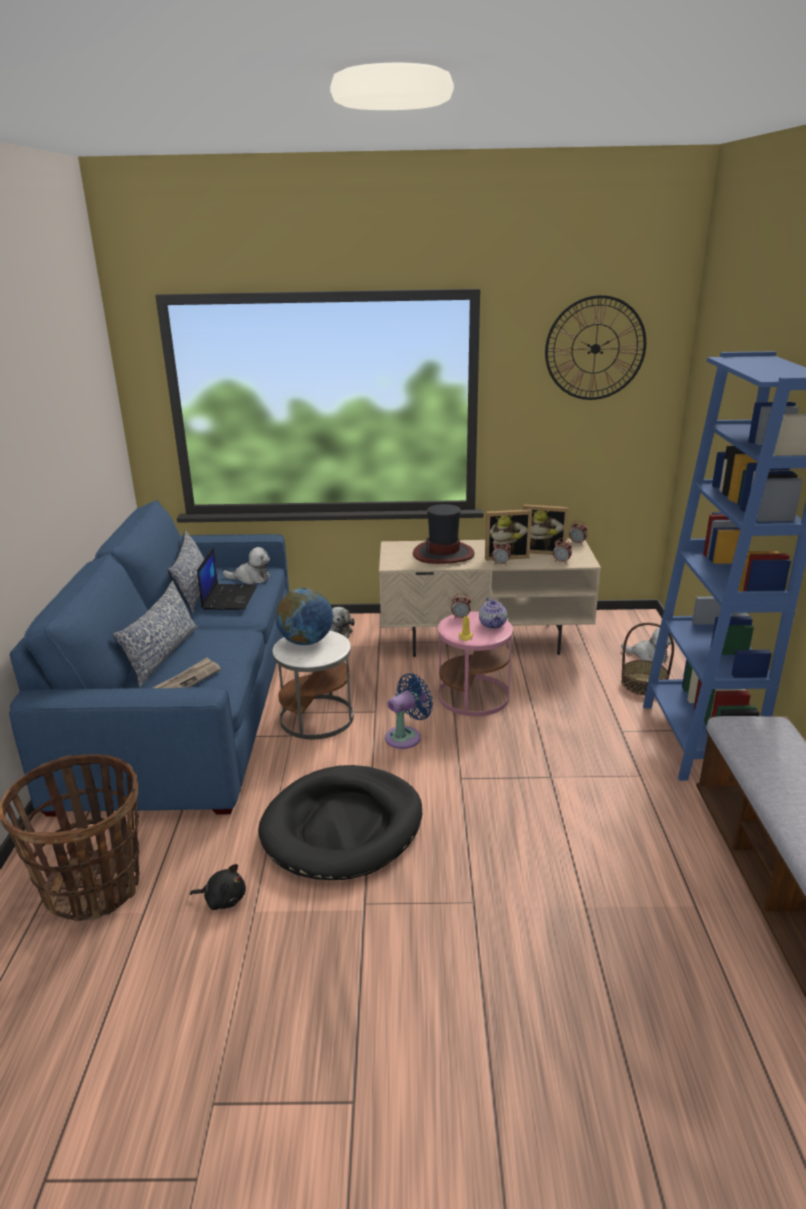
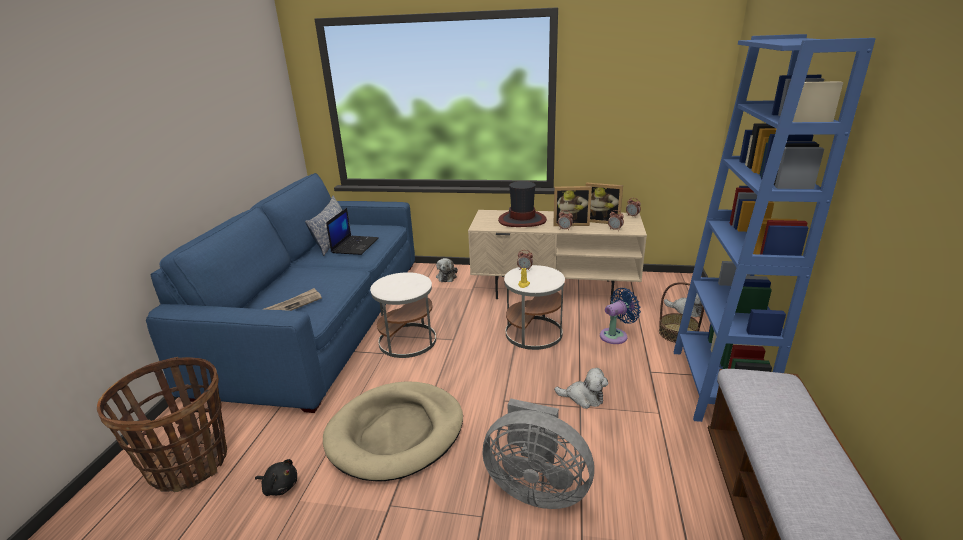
camera: 10 degrees right, 0 degrees up
(162, 655) = (286, 284): pillow -> none
(250, 578) = (377, 233): plush toy -> plush toy (583, 397)
(306, 641) = (398, 281): globe -> none
(343, 827) = (396, 433): black dog bed -> beige dog bed
(406, 736) = (471, 361): blue fan -> blue fan (616, 335)
(474, 696) = (534, 333): pink side table -> white side table
(493, 624) = (549, 276): teapot -> none
(524, 867) = (536, 487): none -> grey fan
(595, 348) = (653, 56): wall clock -> none

